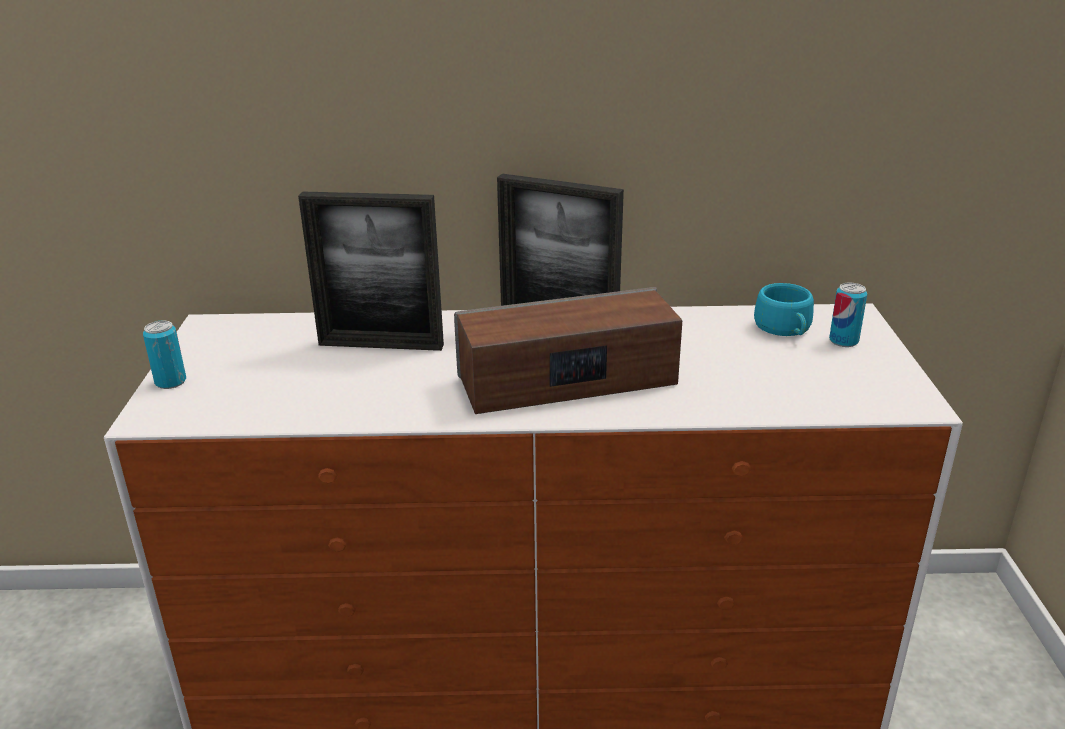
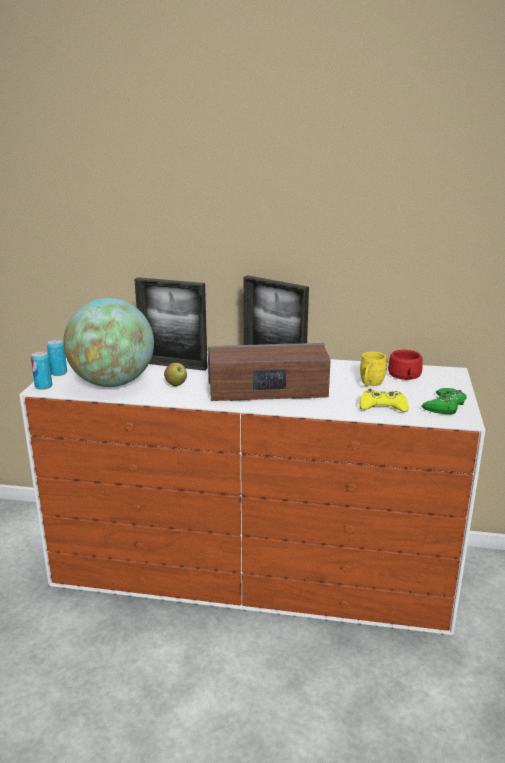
camera: 10 degrees right, 5 degrees down
(280, 393) = (112, 383): none -> globe
(399, 385) = (176, 384): none -> apple
(735, 350) = (370, 384): none -> yellow mug
(776, 393) = (382, 406): none -> yellow game controller
(785, 329) = (405, 376): turquoise cup -> red cup
(843, 341) = (437, 385): can -> can (43, 386)
(875, 381) = (444, 406): none -> green game controller

